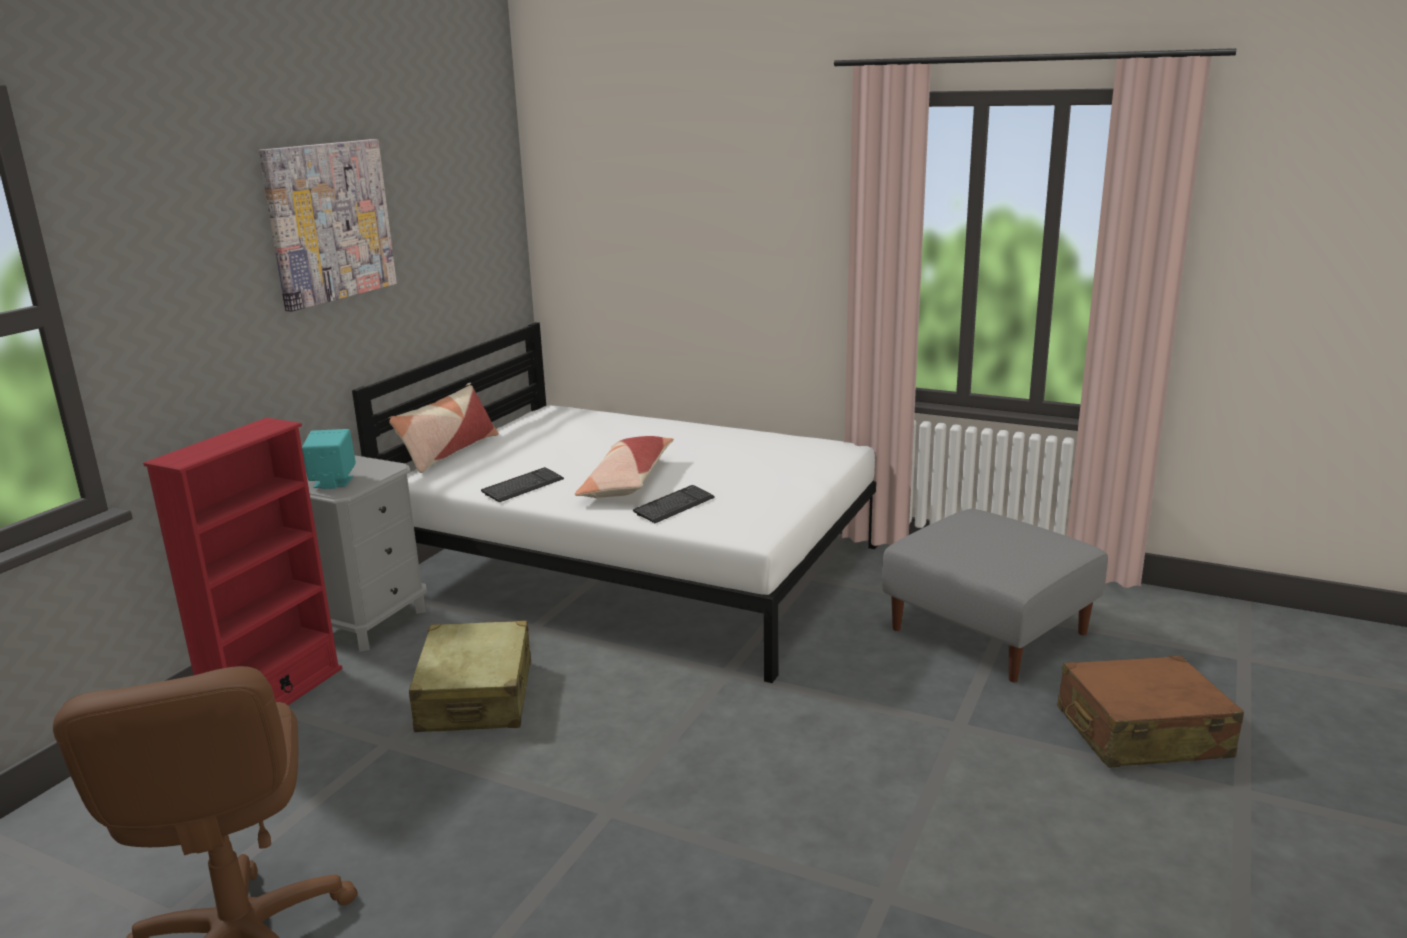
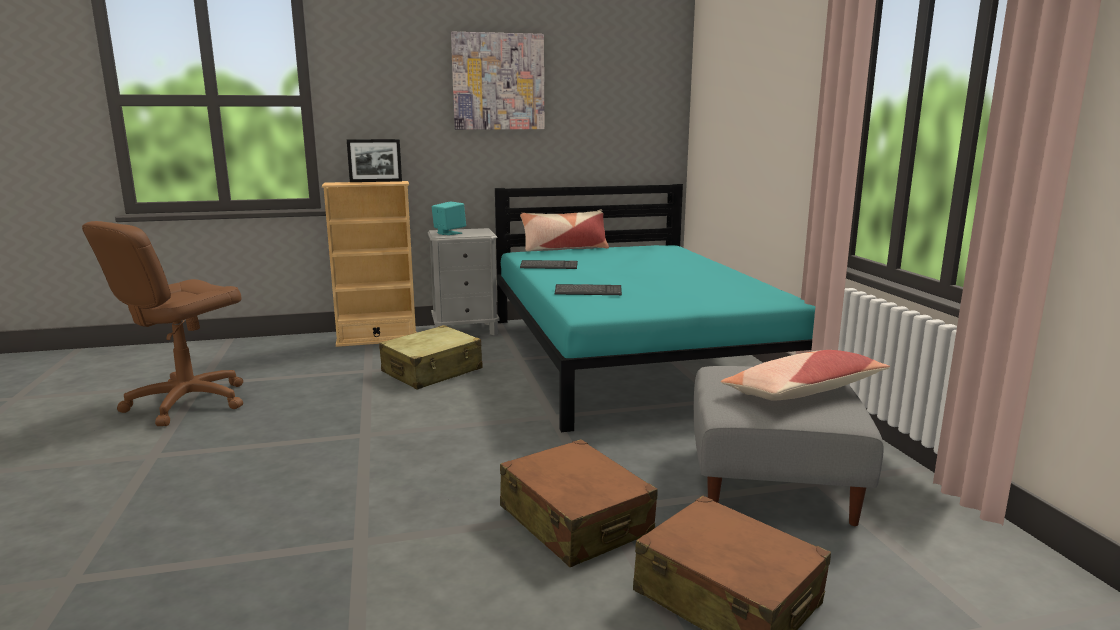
camera: 50 degrees right, 5 degrees down
(232, 433) = (376, 181): none -> picture frame
(275, 697) = (377, 339): red bookcase -> beige bookcase
(626, 481) = (602, 278): pillow -> pillow (803, 392)
(639, 567) = (632, 356): white bed -> turquoise bed
(964, 750) = (575, 521): none -> brown suitcase

